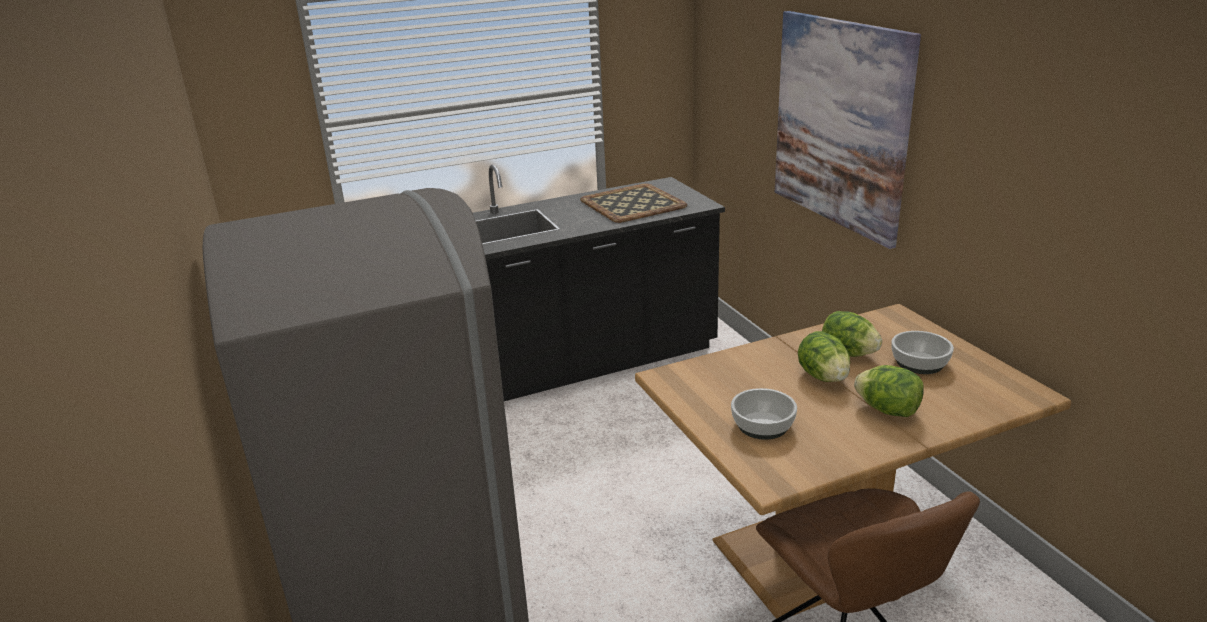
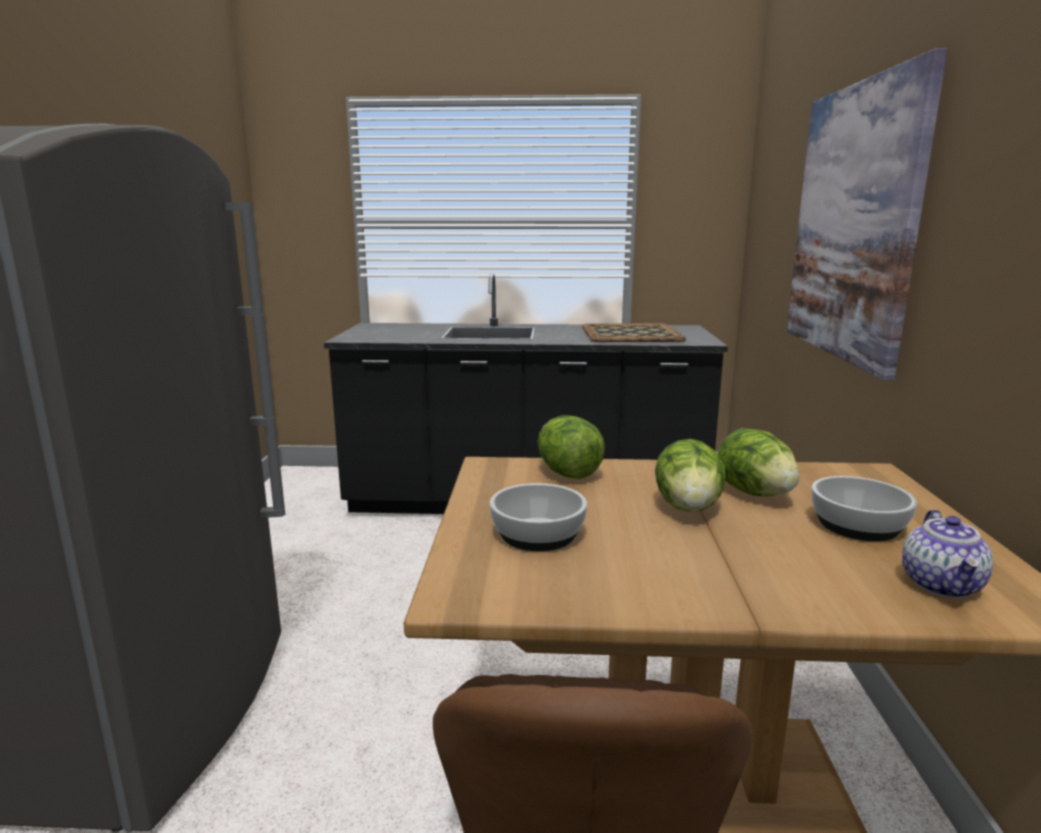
camera: 25 degrees right, 10 degrees down
(888, 410) = (743, 564): lettuce -> lettuce (568, 473)
(984, 393) = (942, 585): none -> teapot

